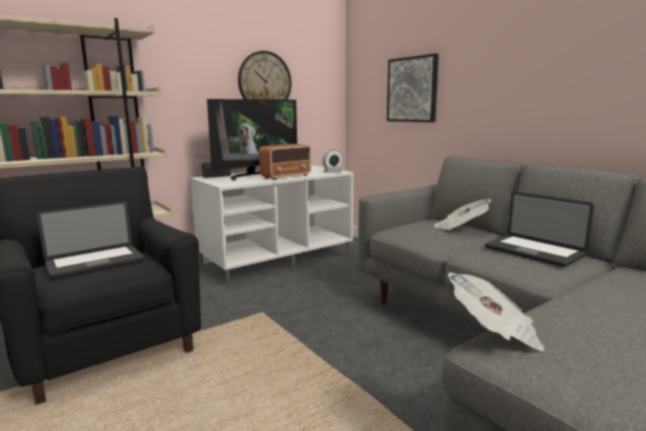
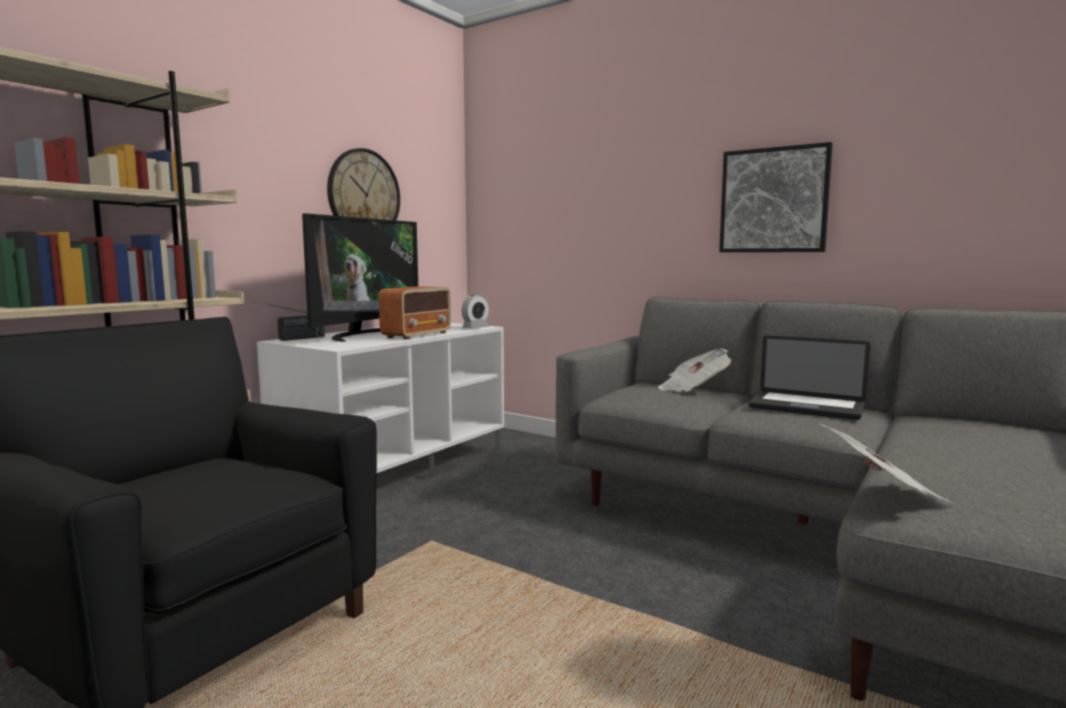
camera: 20 degrees left, 5 degrees down
(95, 263) = (197, 480): laptop -> none
(412, 89) = (578, 213): picture -> picture (774, 200)

